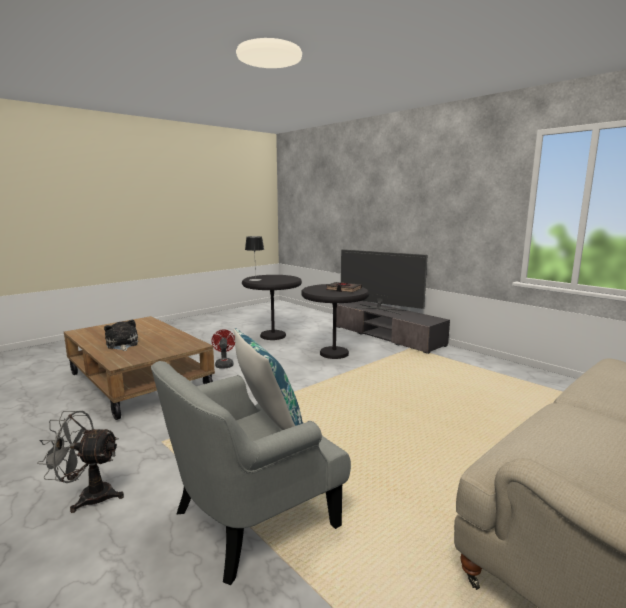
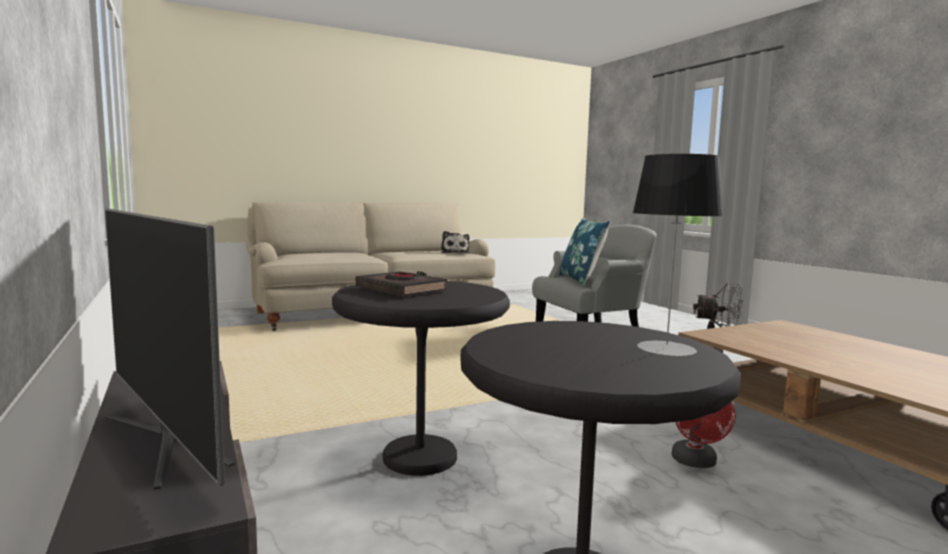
camera: 165 degrees left, 5 degrees down
(122, 344) = (848, 346): plush toy -> plush toy (454, 252)

